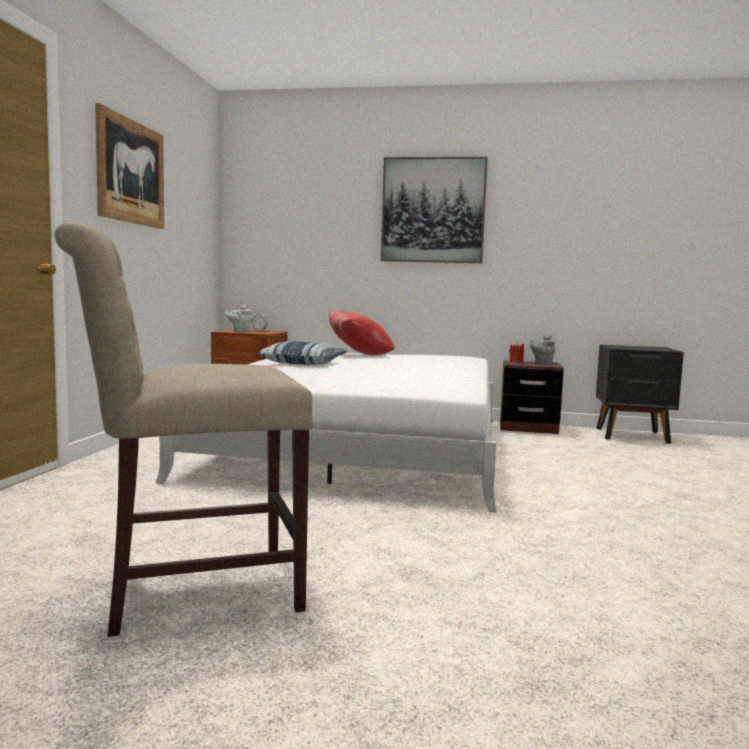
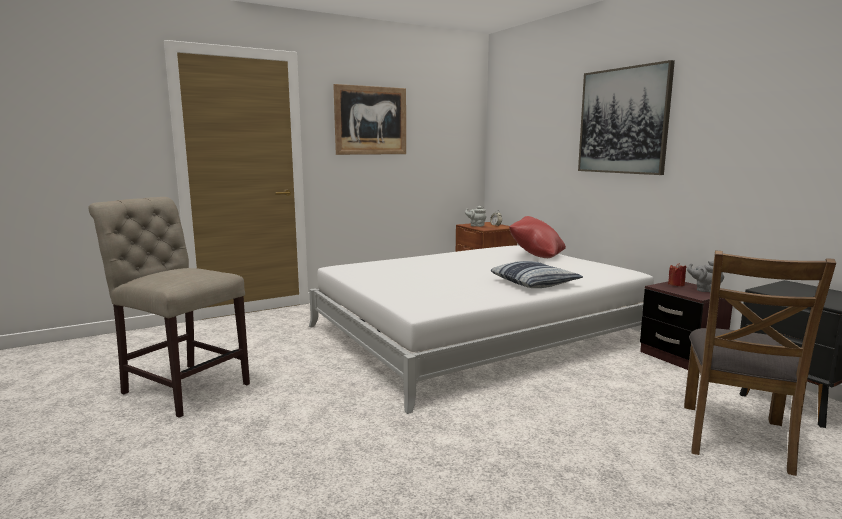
camera: 50 degrees right, 5 degrees up
(304, 363) = (449, 260): pillow -> pillow (535, 283)
(661, 458) = (736, 437): none -> brown chair

